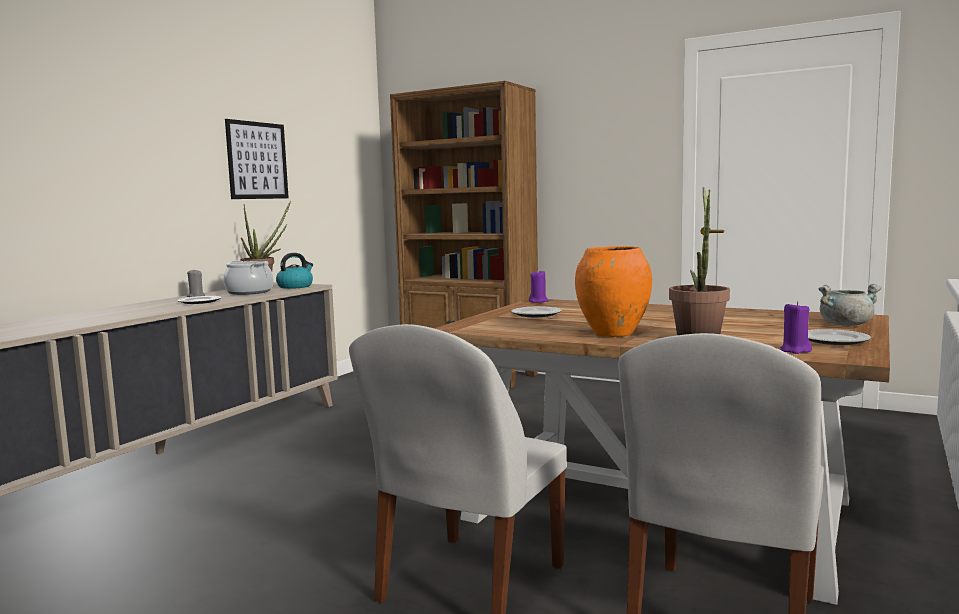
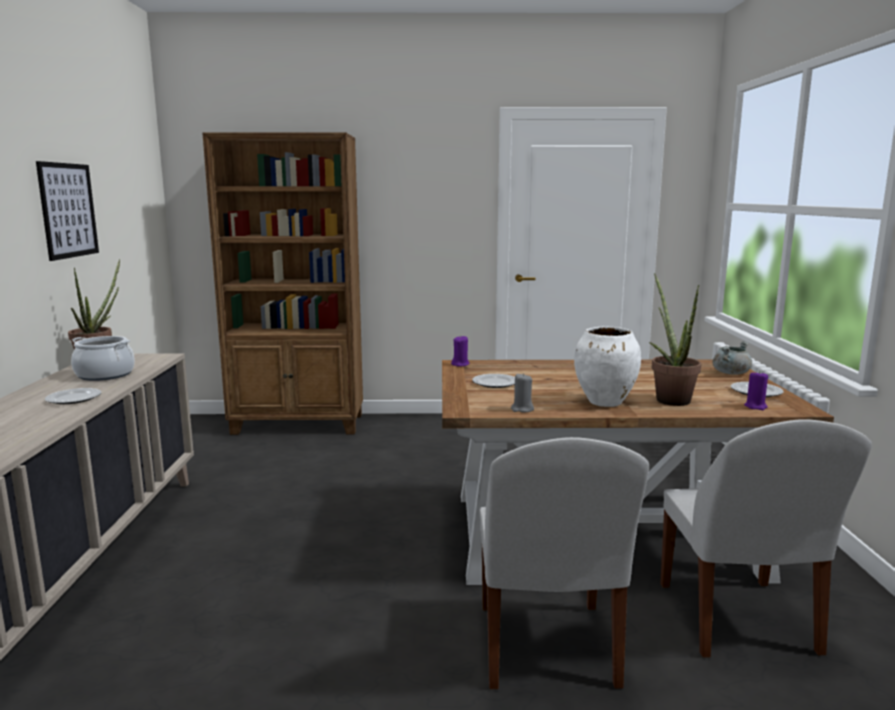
camera: 30 degrees left, 5 degrees up
(196, 296) = (43, 389): grey candle -> grey candle (522, 409)
(295, 286) = (146, 360): kettle -> none
(613, 333) = (605, 402): orange vase -> white vase

